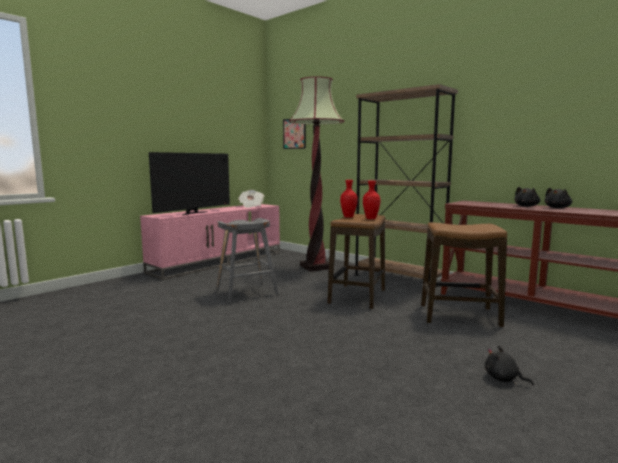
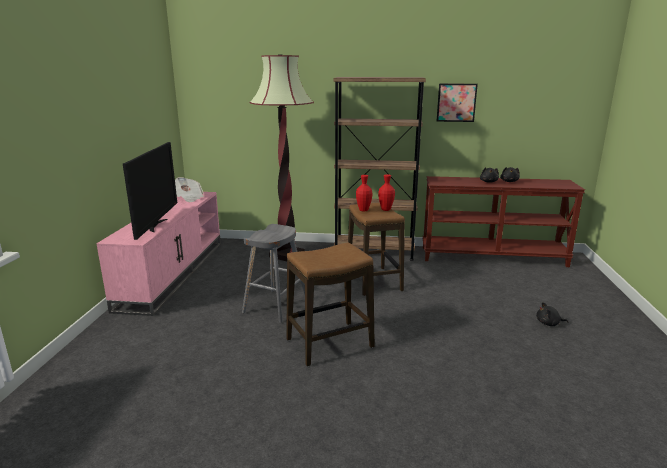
camera: 35 degrees left, 10 degrees up
(294, 133) = (223, 106): picture -> picture (456, 102)
(459, 316) = (463, 279): stool -> stool (330, 343)

